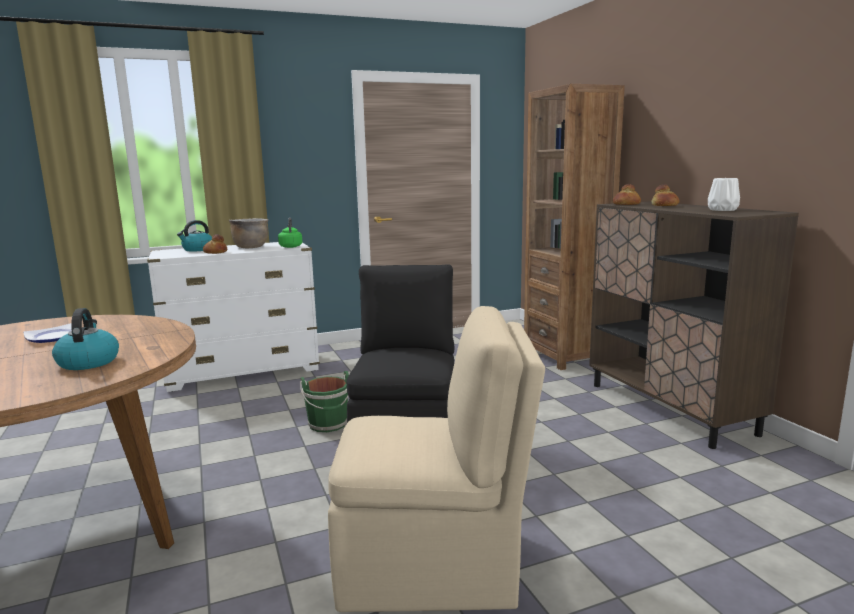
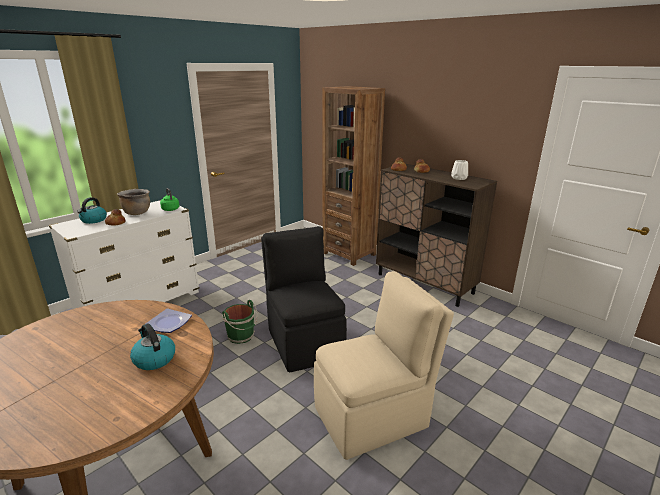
camera: 25 degrees left, 10 degrees up
(56, 337) = (86, 338): plate -> plate (170, 323)

